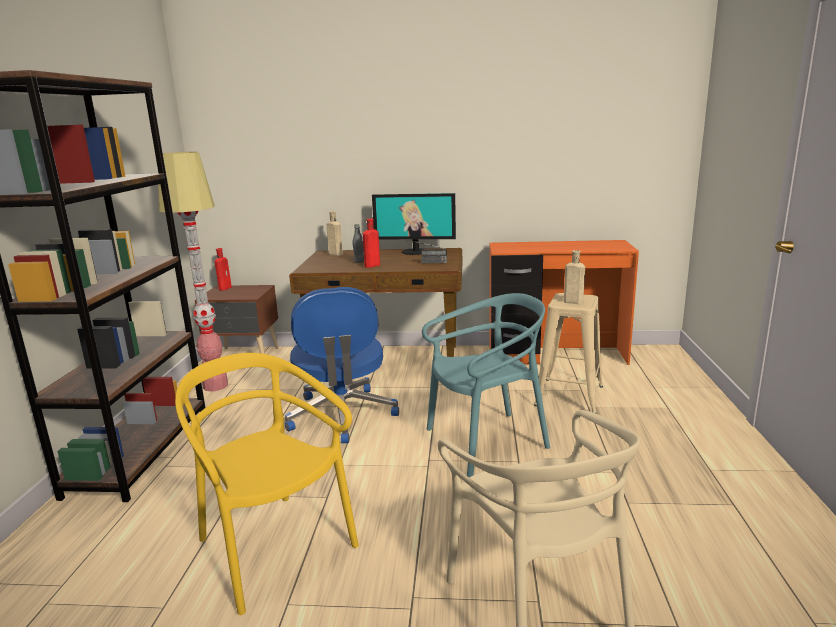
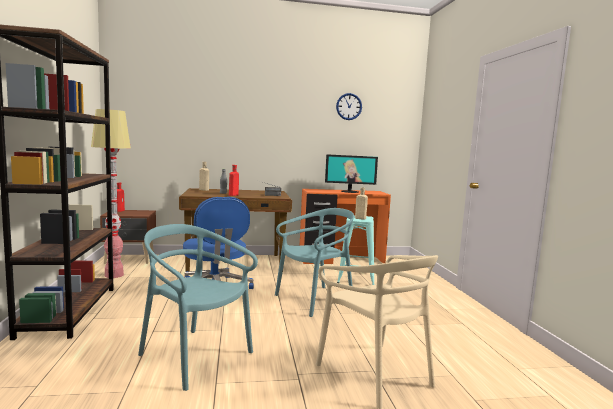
camera: 15 degrees left, 10 degrees down
(274, 547) = (194, 356): yellow chair -> turquoise chair
(415, 251) = (256, 191): monitor -> monitor (349, 191)
(566, 97) = (349, 106): none -> wall clock
(569, 396) = (356, 278): beige stool -> turquoise stool

